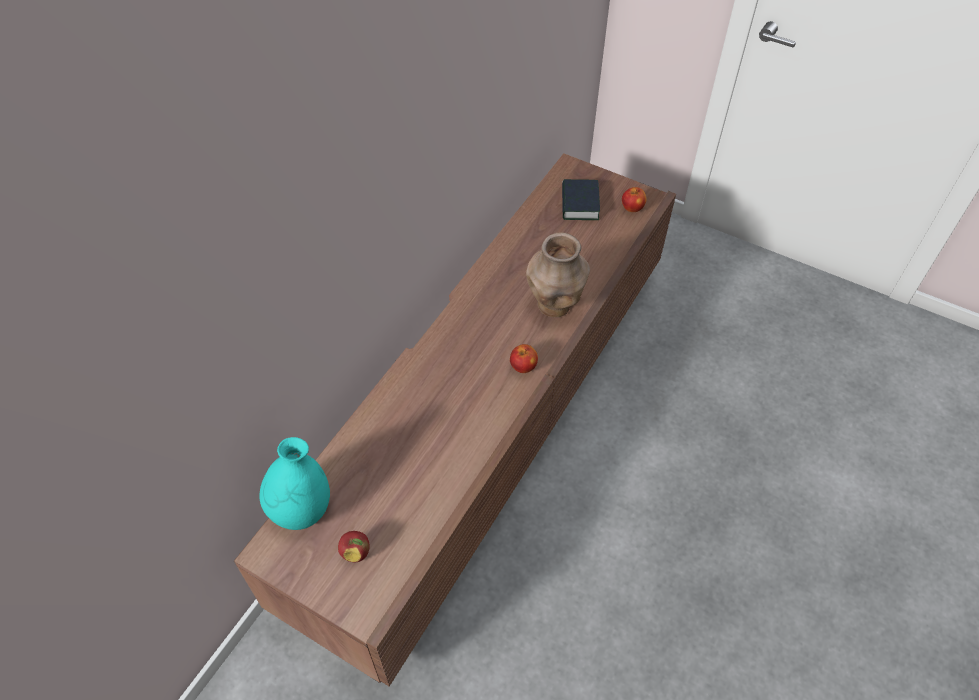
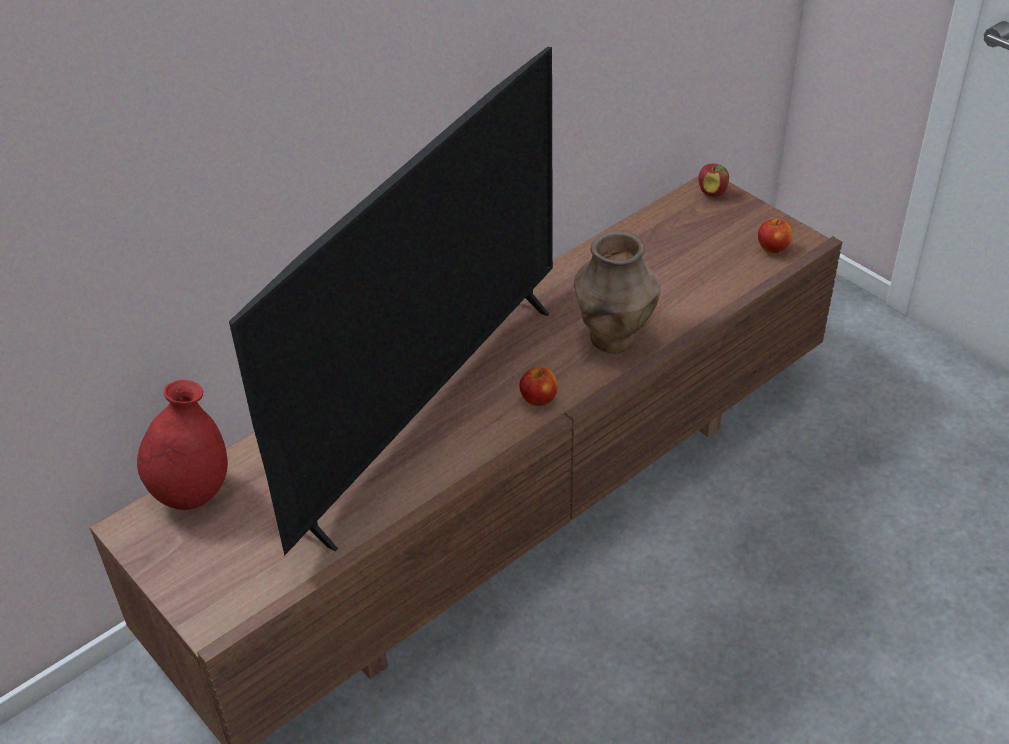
camera: 20 degrees right, 10 degrees down
(302, 509) = (192, 492): turquoise vase -> red vase
(356, 553) = (233, 554): apple -> apple (712, 193)
(450, 396) = (429, 412): none -> television
(579, 204) = (702, 231): book -> none

